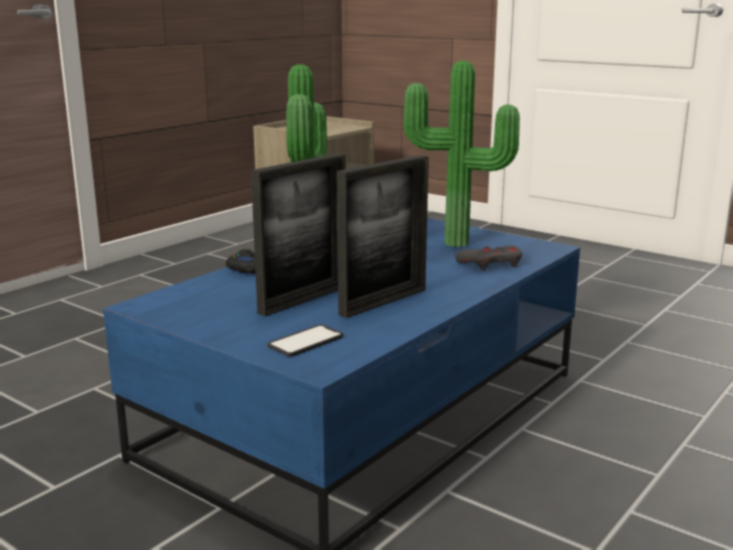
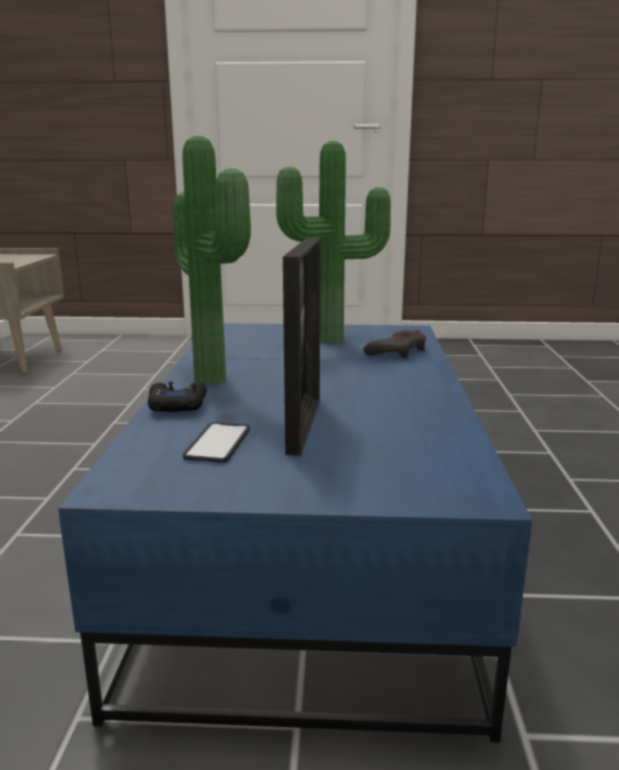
camera: 35 degrees left, 0 degrees up
(305, 342) = (404, 471): phone -> phone (218, 443)
(383, 302) = (385, 406): picture frame -> none

